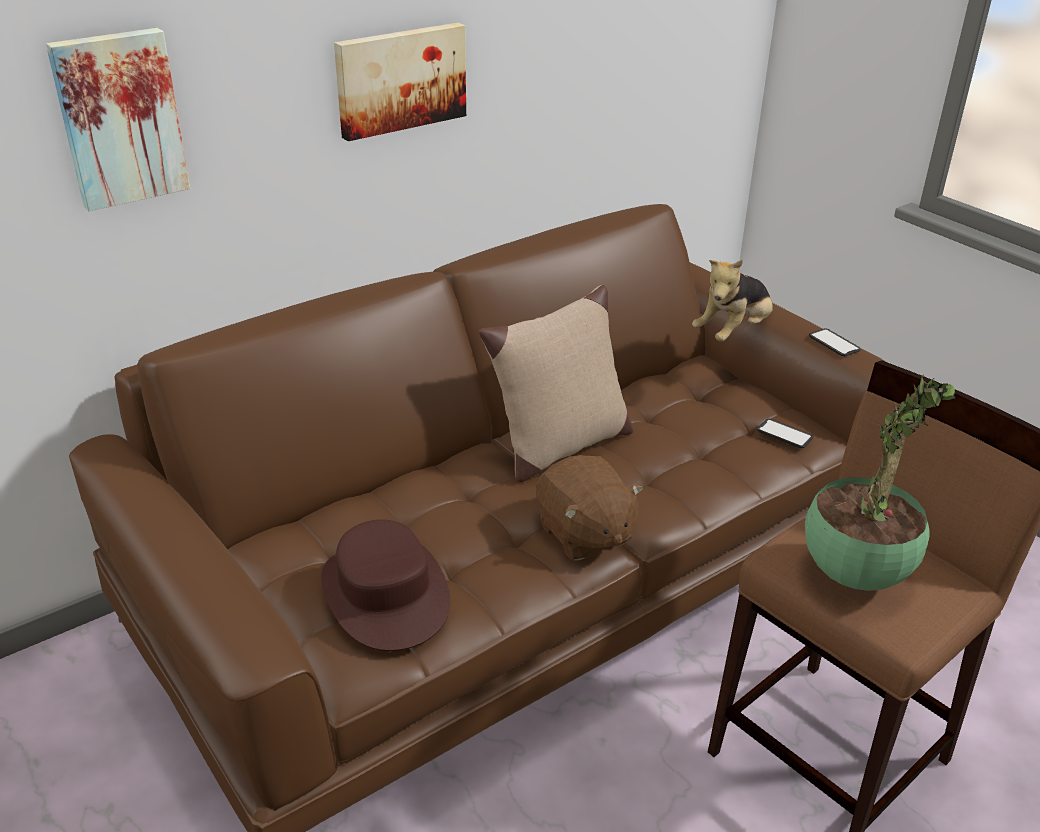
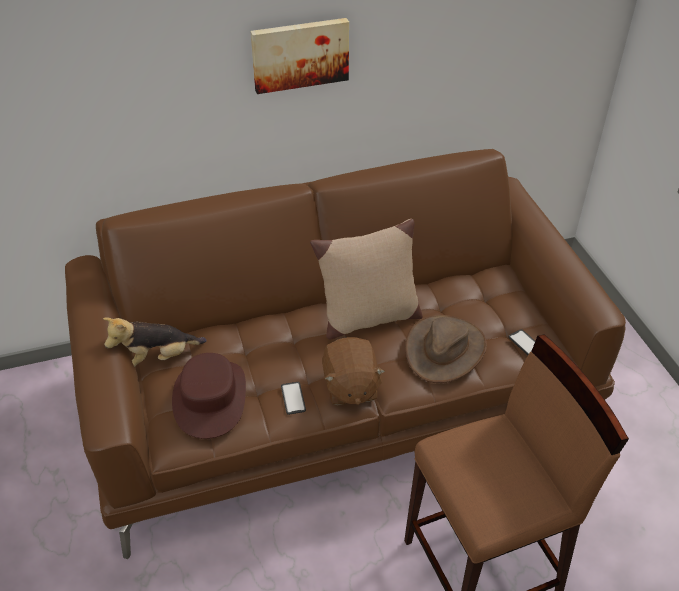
camera: 20 degrees right, 10 degrees up
(119, 118) = (102, 75): picture -> none
(685, 461) = (444, 349): none -> brown hat
(733, 332) = (516, 261): plush toy -> plush toy (157, 359)
(834, 343) = (584, 286): phone -> phone (293, 398)
(855, 572) = (480, 471): potted plant -> none

